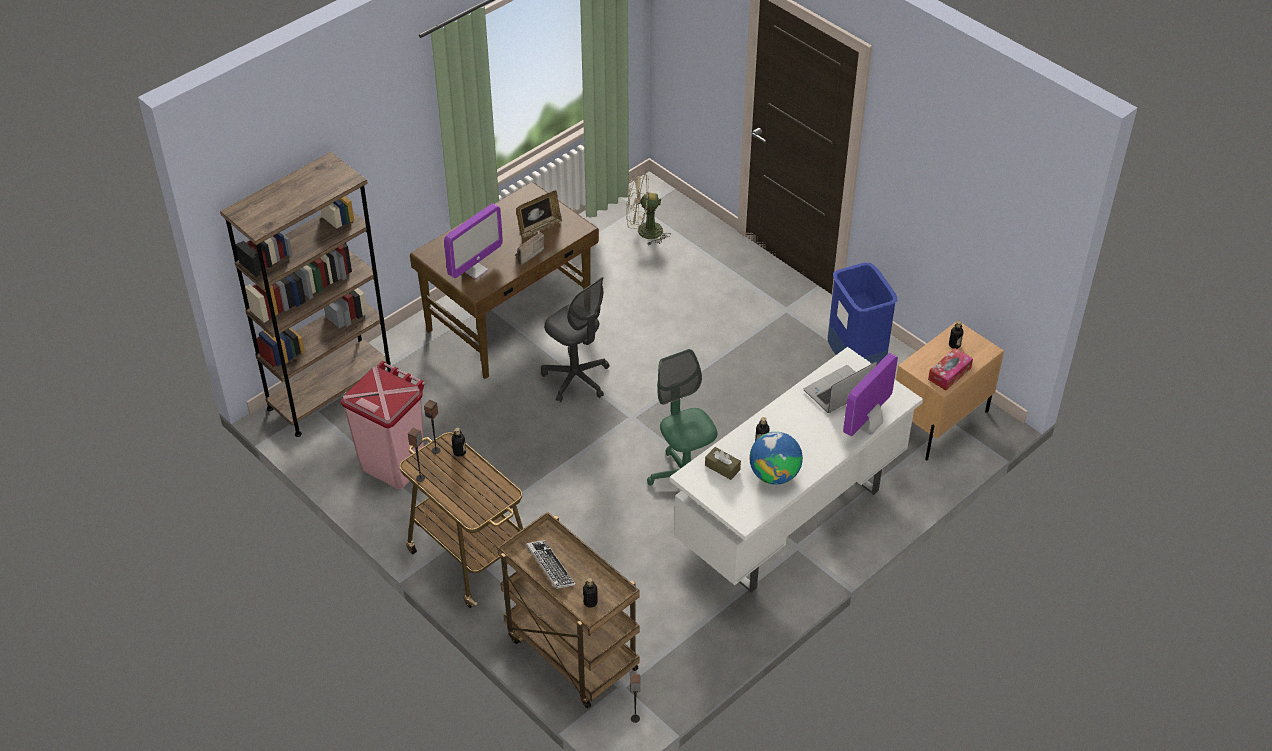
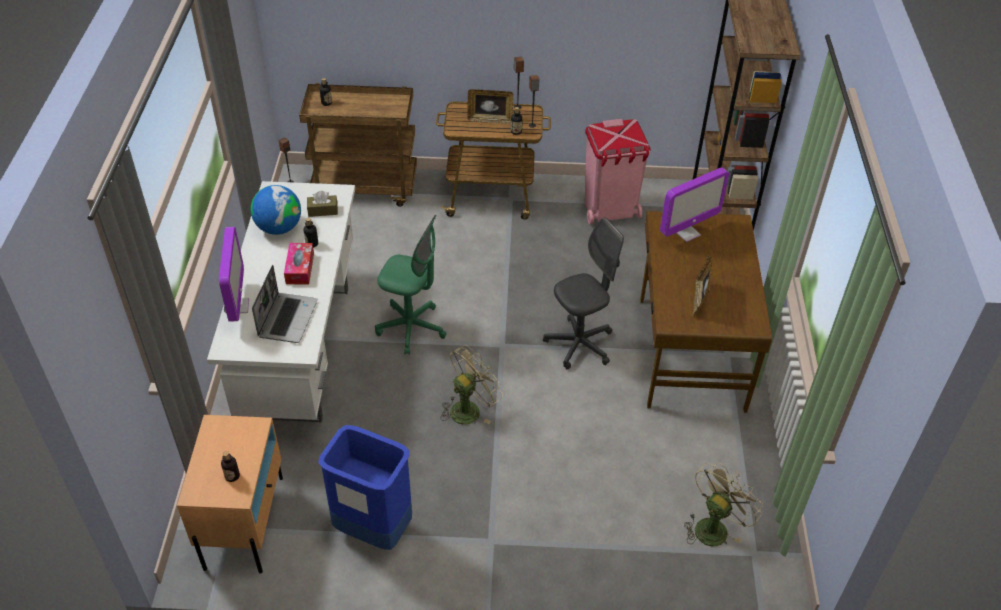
camera: 135 degrees right, 0 degrees up
(462, 482) = (490, 120): none -> picture frame
(475, 270) = (686, 232): monitor -> monitor turned 120 degrees counterclockwise
(526, 255) = (671, 269): radio -> none
(550, 567) = (372, 104): keyboard -> none
(576, 379) = (579, 344): grey office chair -> grey office chair turned 150 degrees clockwise
(709, 391) = (469, 408): none -> beige fan
(949, 374) = (215, 440): tissue box -> tissue box (300, 268)

